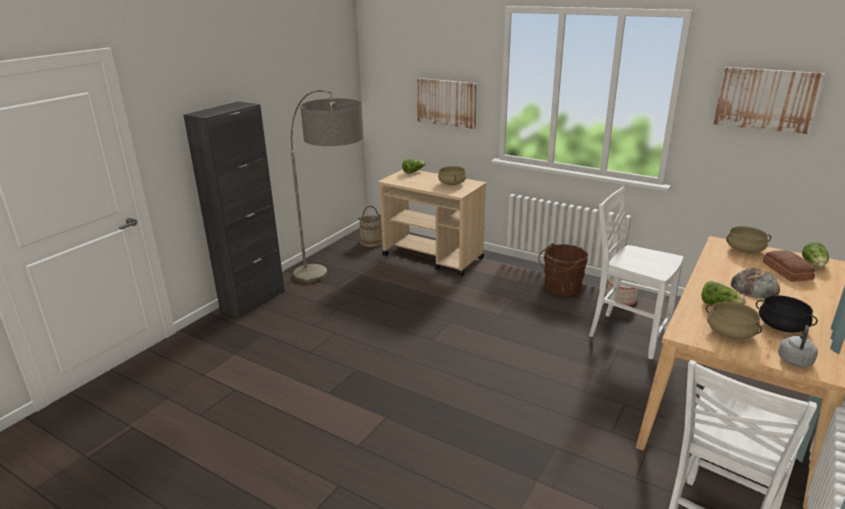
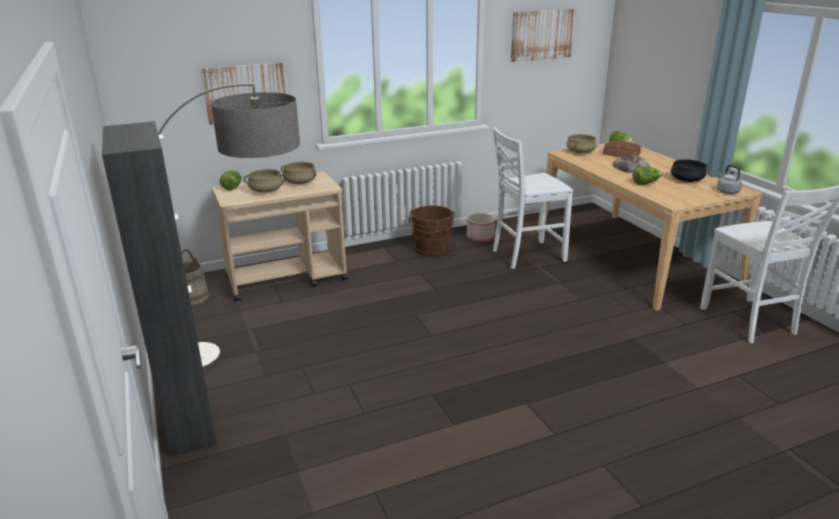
camera: 55 degrees left, 0 degrees up
(730, 333) = (683, 193): beige cooking pot -> beige cooking pot (266, 190)

